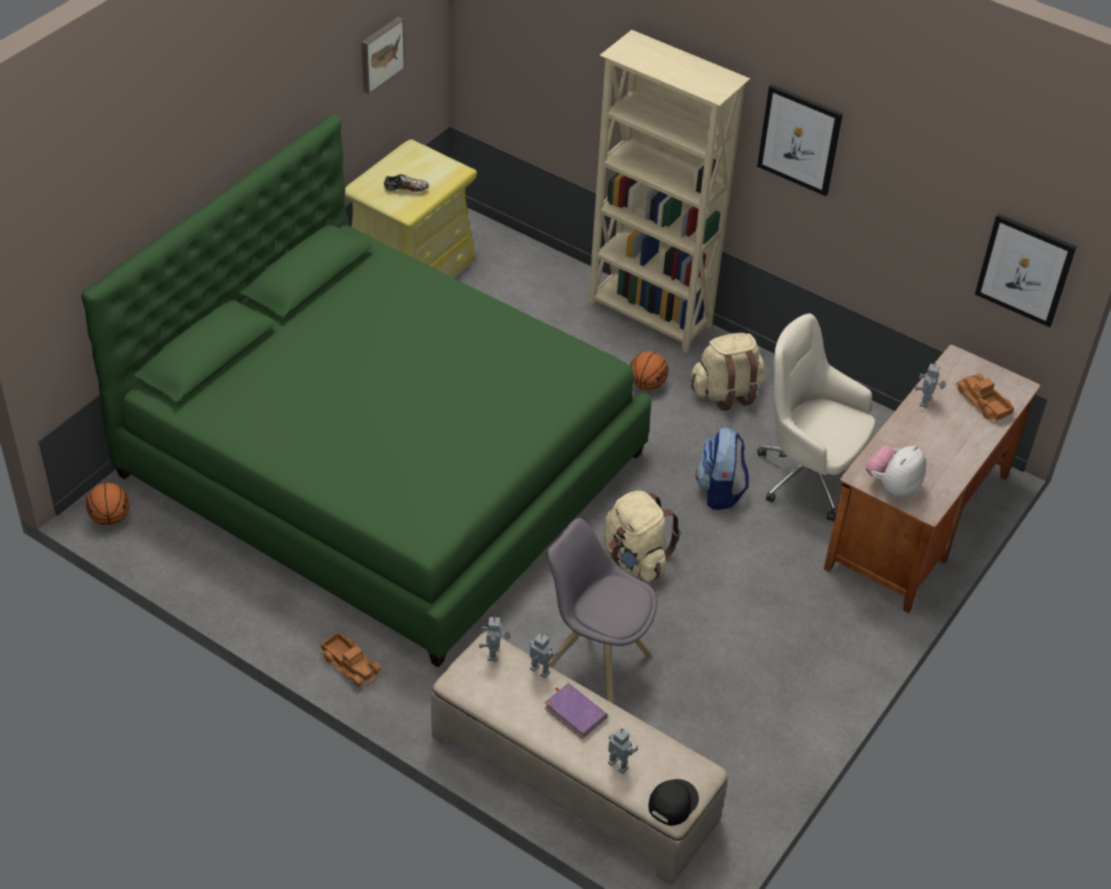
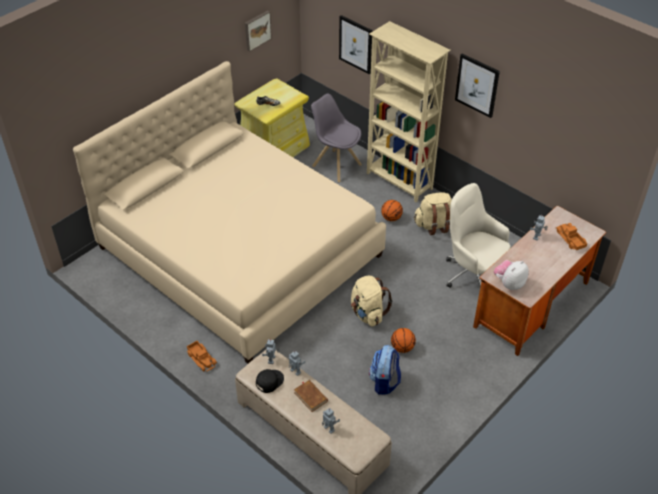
camera: 10 degrees right, 0 degrees up
(110, 518) = (91, 270): basketball -> basketball (402, 348)
(382, 464) = (239, 251): green bed -> beige bed
(575, 713) = (310, 397): purple book -> brown book
(596, 661) = (336, 368): grey chair -> grey chair (336, 165)
(672, 802) = (356, 452): black cap -> black cap (269, 381)
(720, 491) = (421, 279): backpack -> backpack (384, 382)
(1025, 269) = (598, 164): picture -> picture (356, 44)

